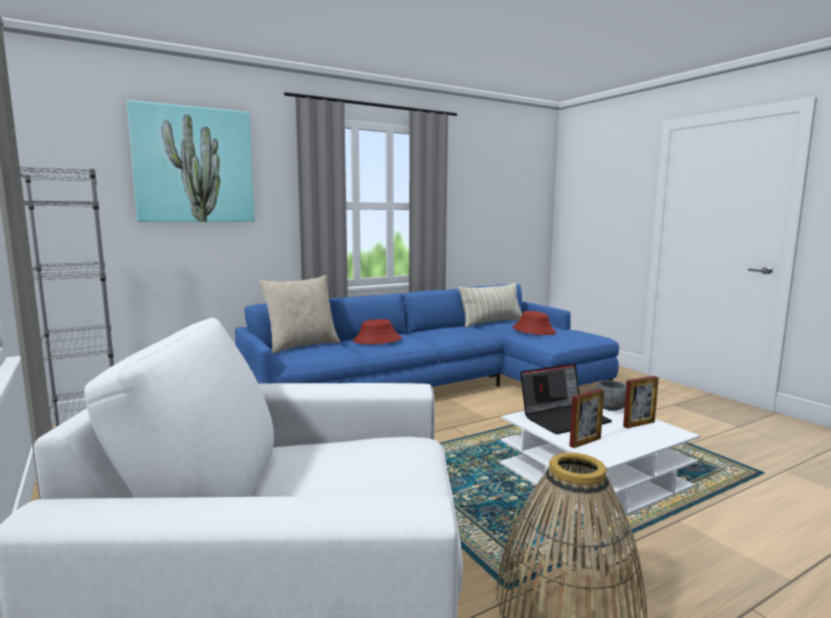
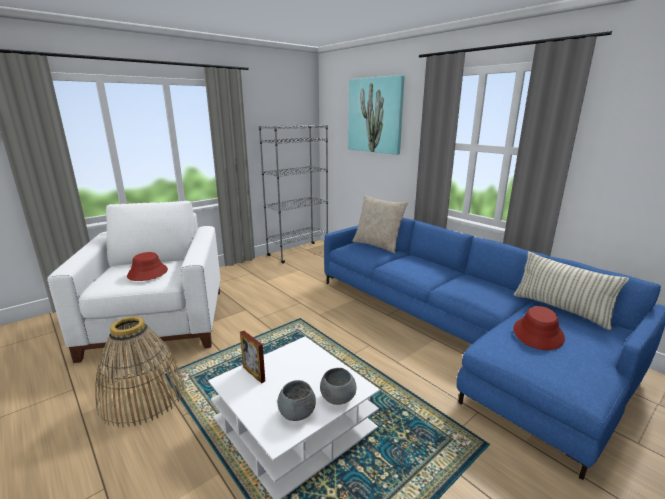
camera: 80 degrees right, 10 degrees up
(377, 340) = (409, 263): red hat -> red hat (147, 273)
(564, 418) = (305, 367): laptop -> none
(639, 424) = (297, 413): picture frame -> grey bowl

